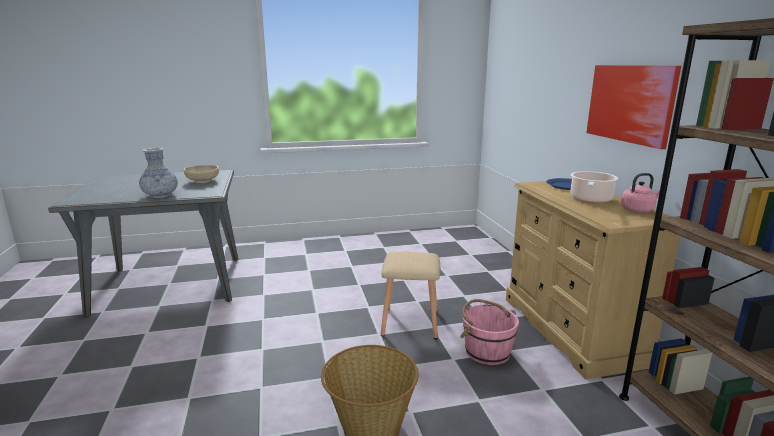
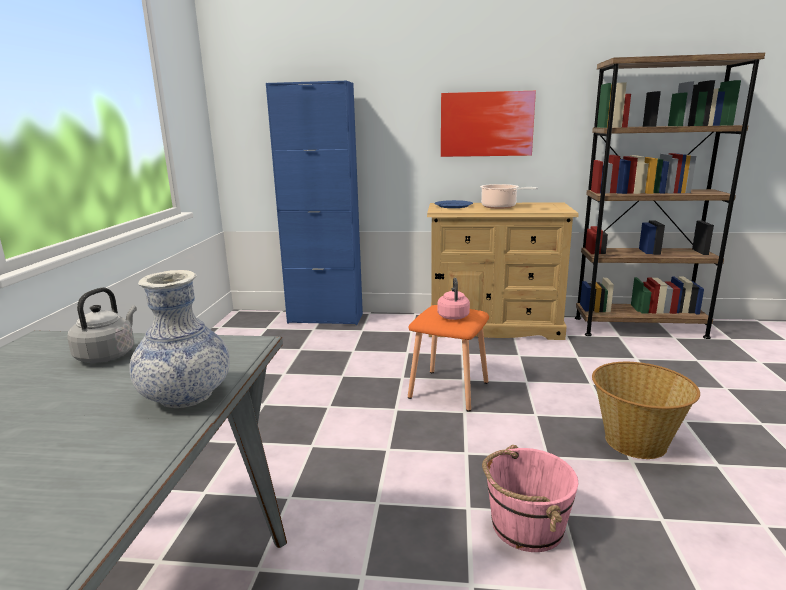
camera: 70 degrees left, 0 degrees up
(203, 181) = (108, 355): beige bowl -> grey kettle
(409, 322) = (447, 390): beige stool -> orange stool
(487, 351) = (517, 364): pink bucket -> pink bucket (525, 526)
(495, 254) = (325, 318): none -> blue cabinet
(638, 210) = (534, 204): pink kettle -> pink kettle (453, 316)

